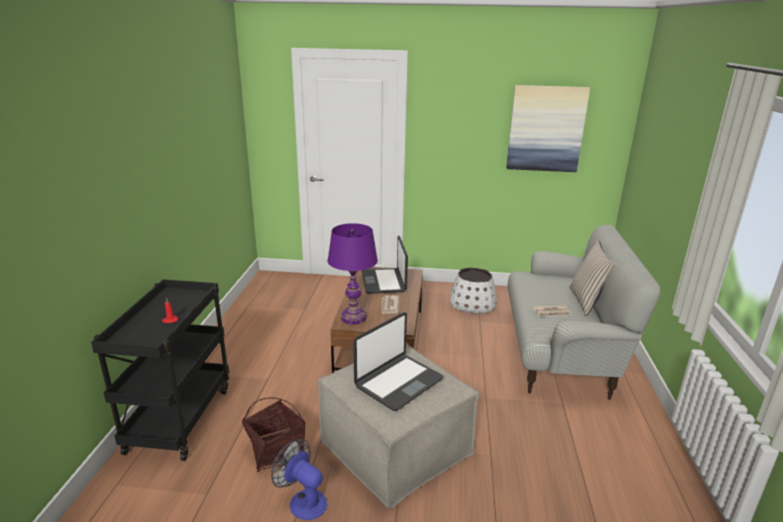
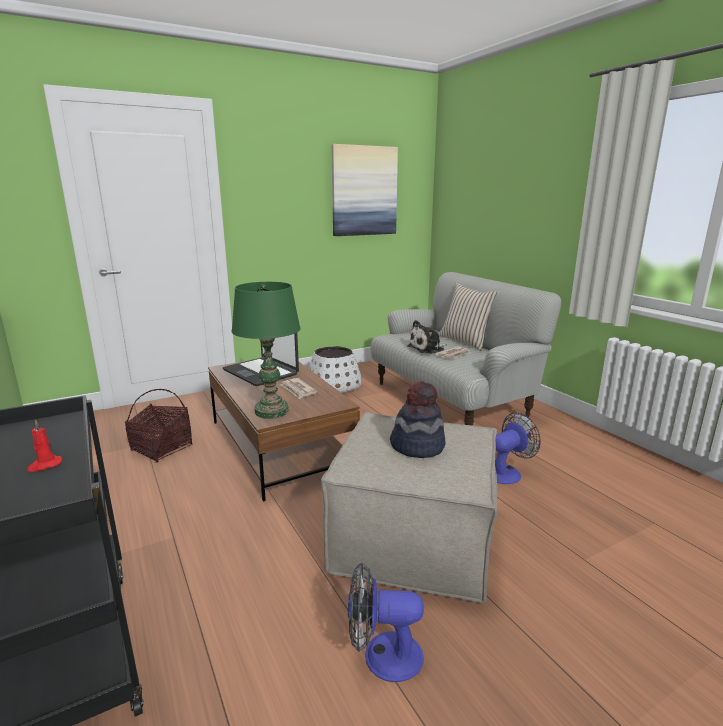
camera: 35 degrees left, 5 degrees down
(275, 451) = (278, 616): basket -> basket (161, 448)
(353, 318) = (271, 411): purple table lamp -> green table lamp
(398, 382) = (417, 446): laptop -> hat
(525, 435) = (507, 472): none -> fan
(538, 299) = (428, 348): none -> plush toy

